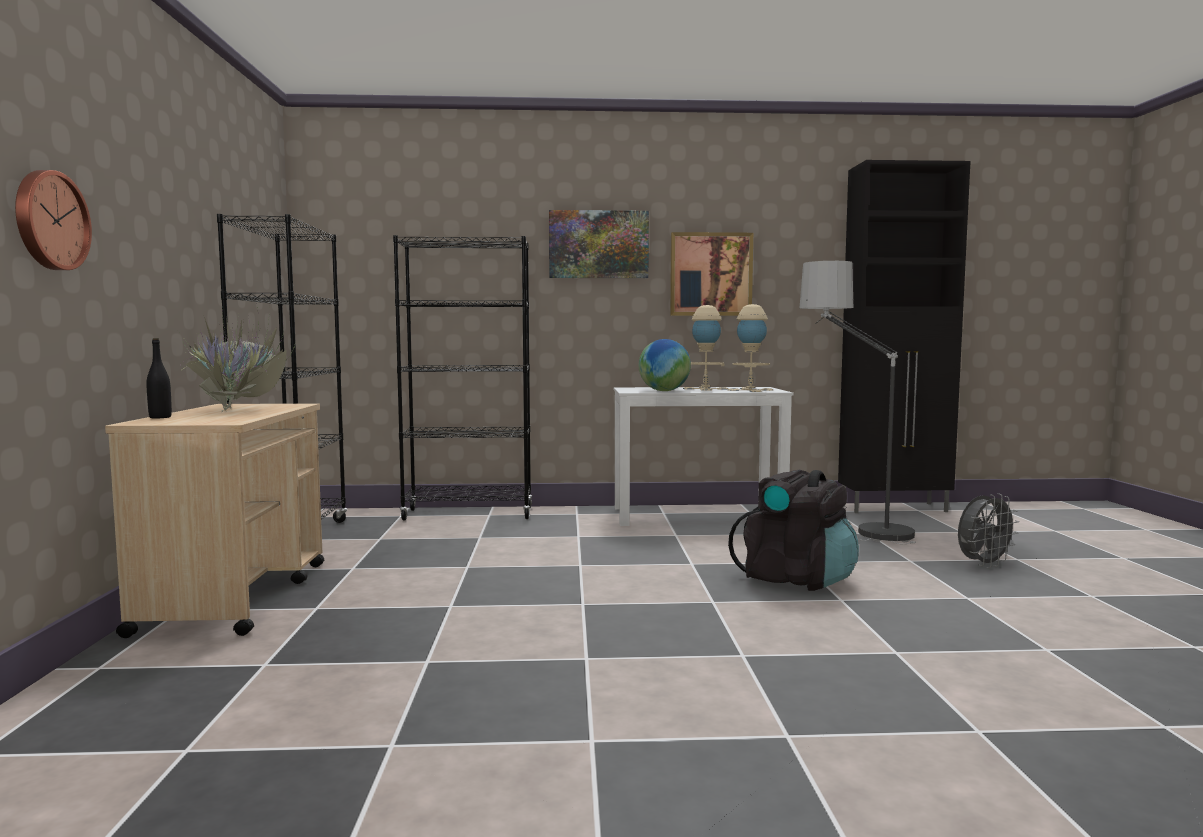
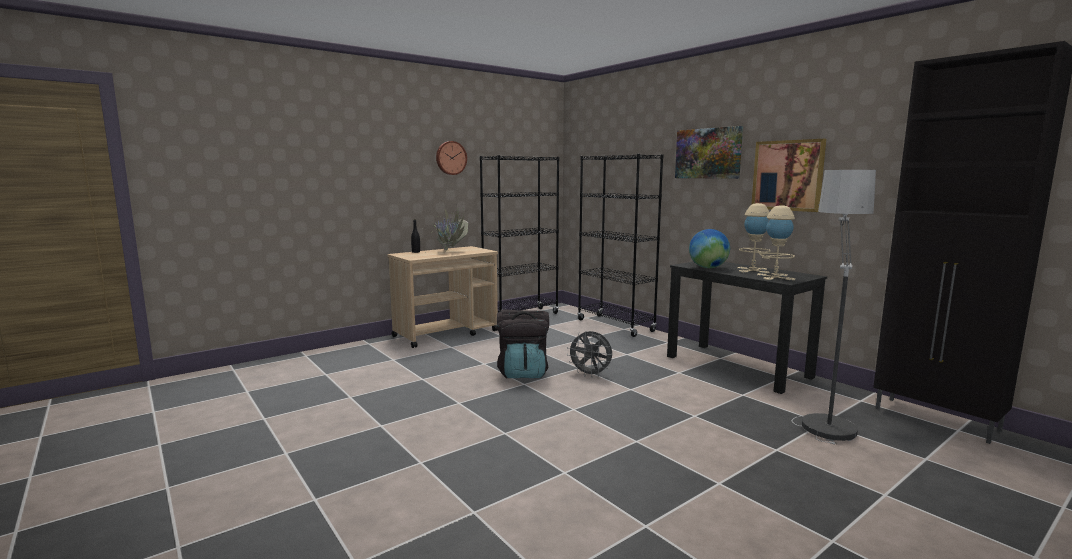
camera: 55 degrees right, 5 degrees up
(49, 220) = (367, 176): wall clock -> wall clock (450, 158)
(698, 515) = (737, 367): white desk -> black desk
(796, 579) = (654, 421): black backpack -> black backpack (523, 372)
(983, 565) = (829, 480): grey fan -> grey fan (590, 375)

